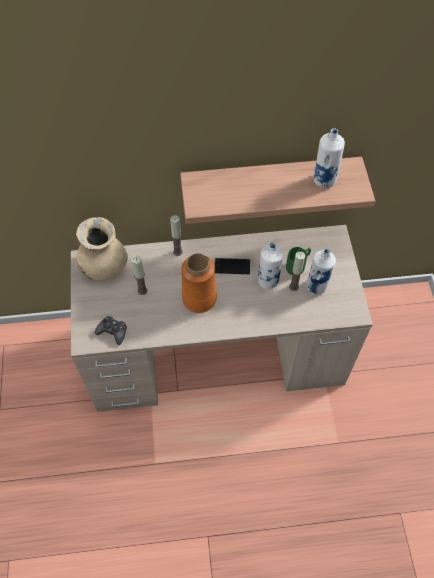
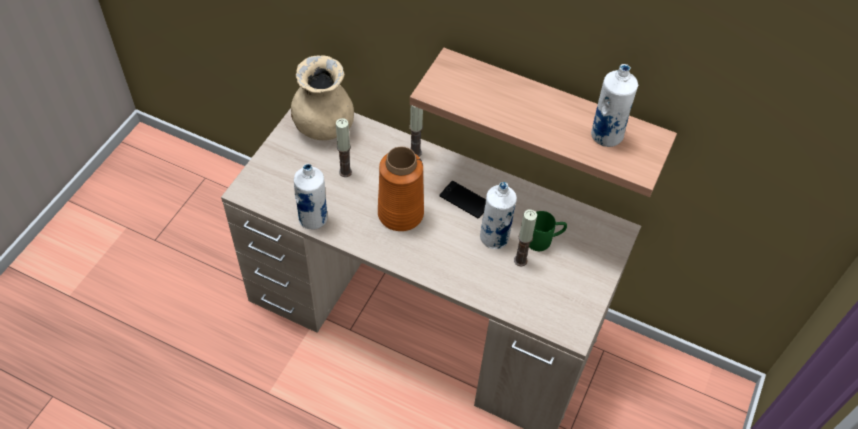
camera: 30 degrees right, 5 degrees down
(112, 331) = (281, 196): black game controller -> none
(317, 286) = (549, 275): white bottle -> white bottle (313, 219)

